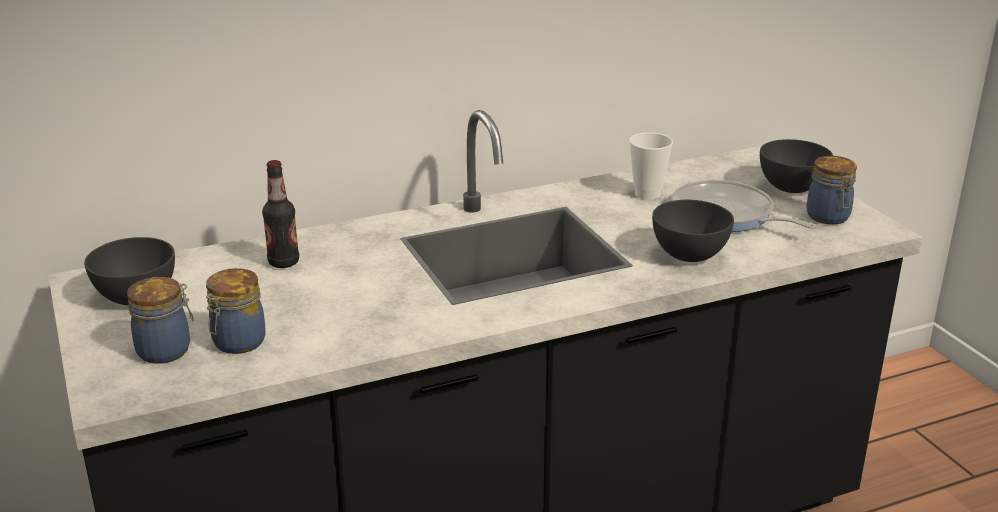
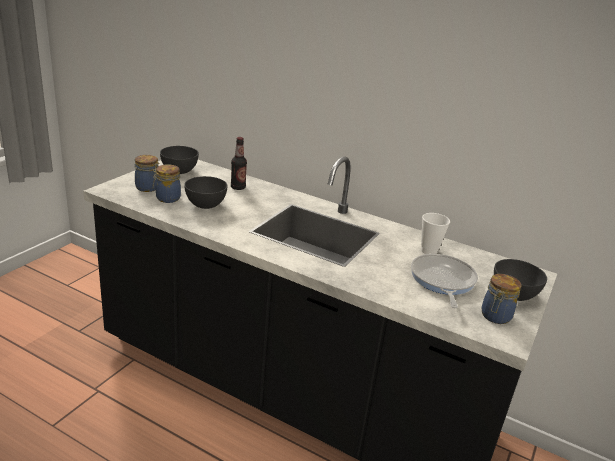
camera: 50 degrees right, 0 degrees up
(689, 255) = (378, 280): grey bowl -> grey bowl (205, 205)

